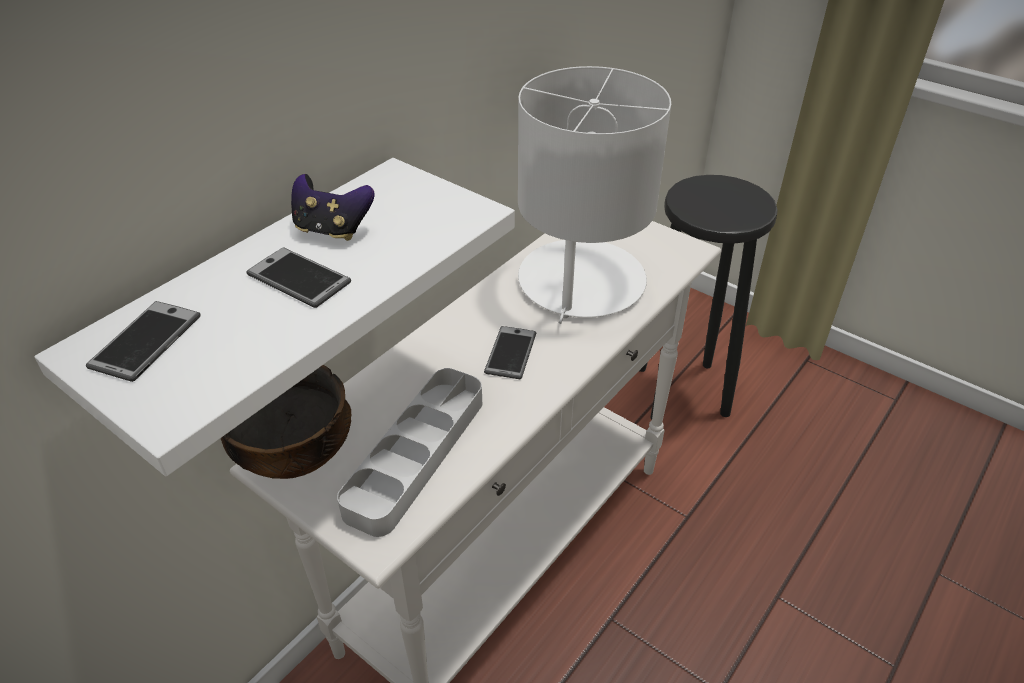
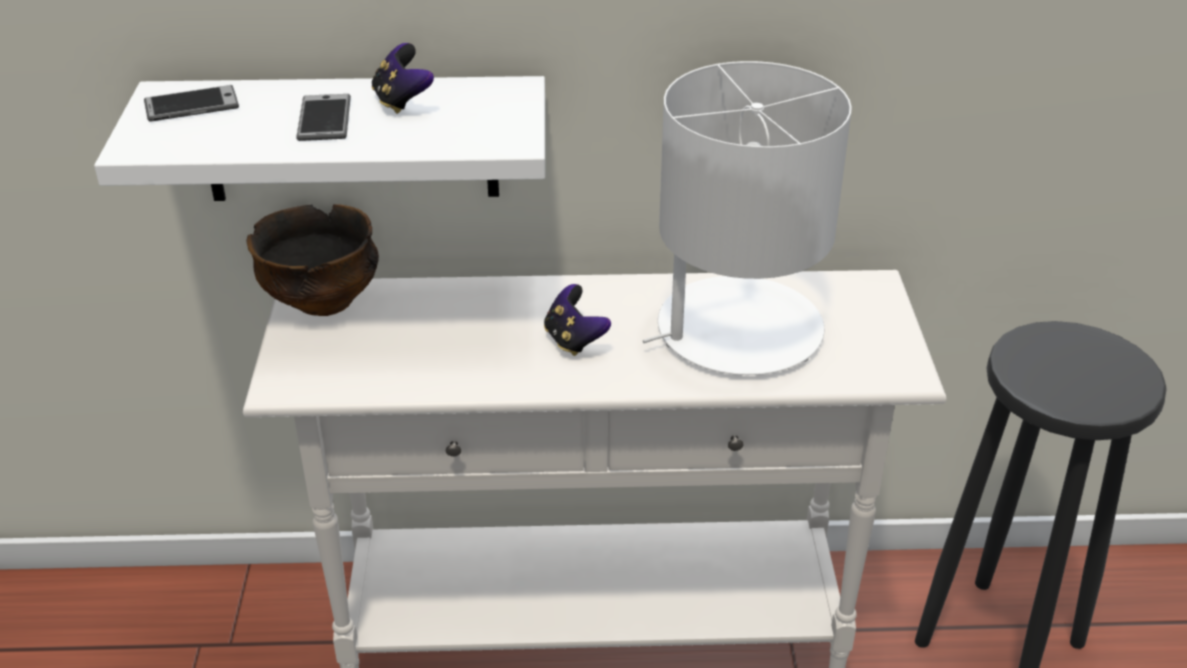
camera: 50 degrees right, 5 degrees down
(416, 454) = (389, 355): grey tray -> none
(510, 353) = (574, 340): phone -> game controller

